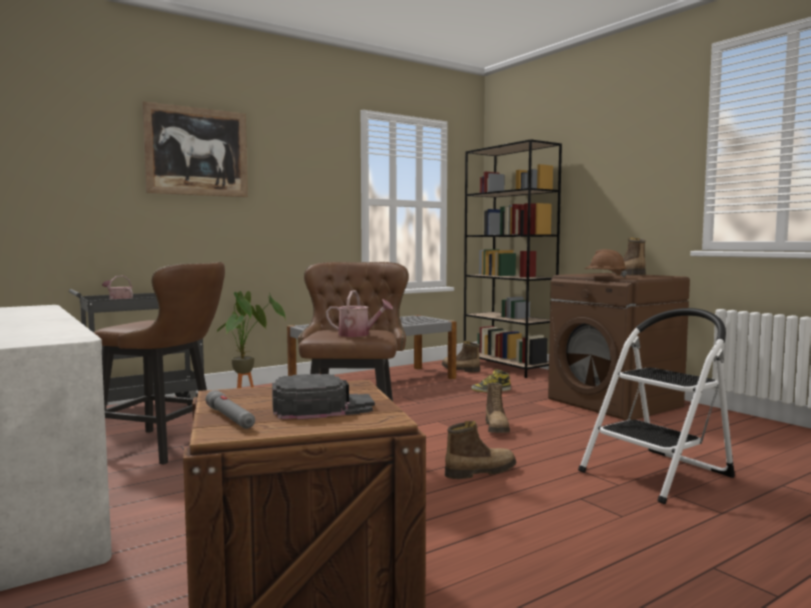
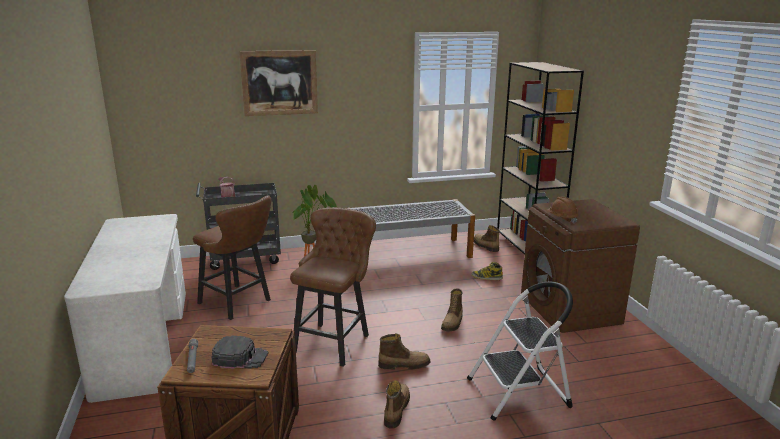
camera: 20 degrees right, 15 degrees up
(358, 334) = (327, 271): watering can -> none
(627, 275) = (594, 212): boot -> boot (396, 410)

